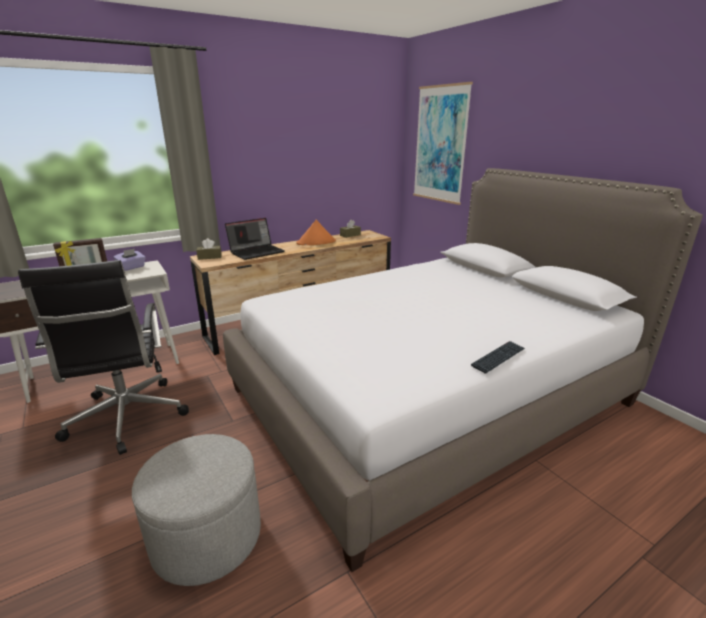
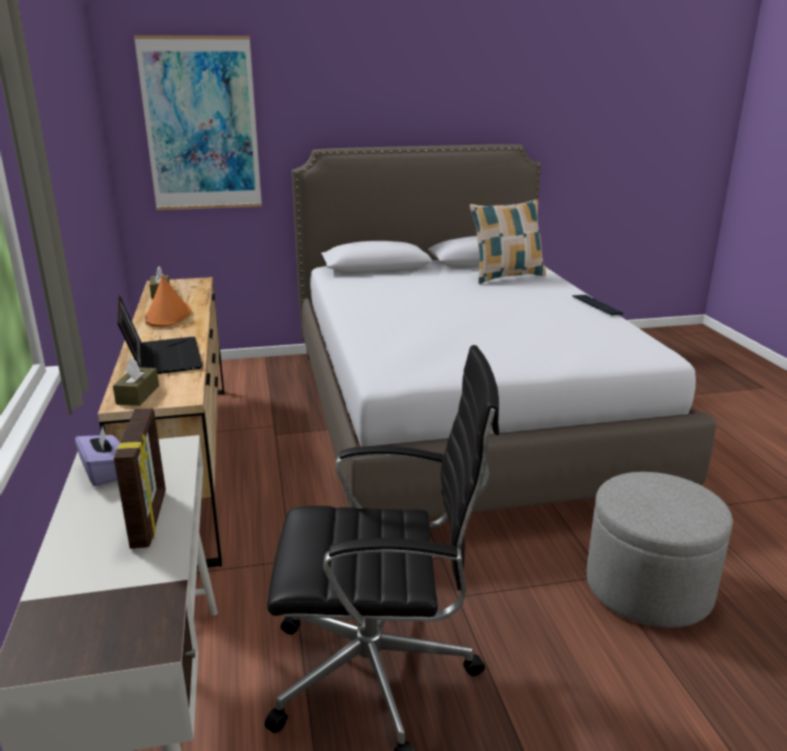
camera: 70 degrees left, 0 degrees up
(535, 309) = (506, 276): none -> pillow

